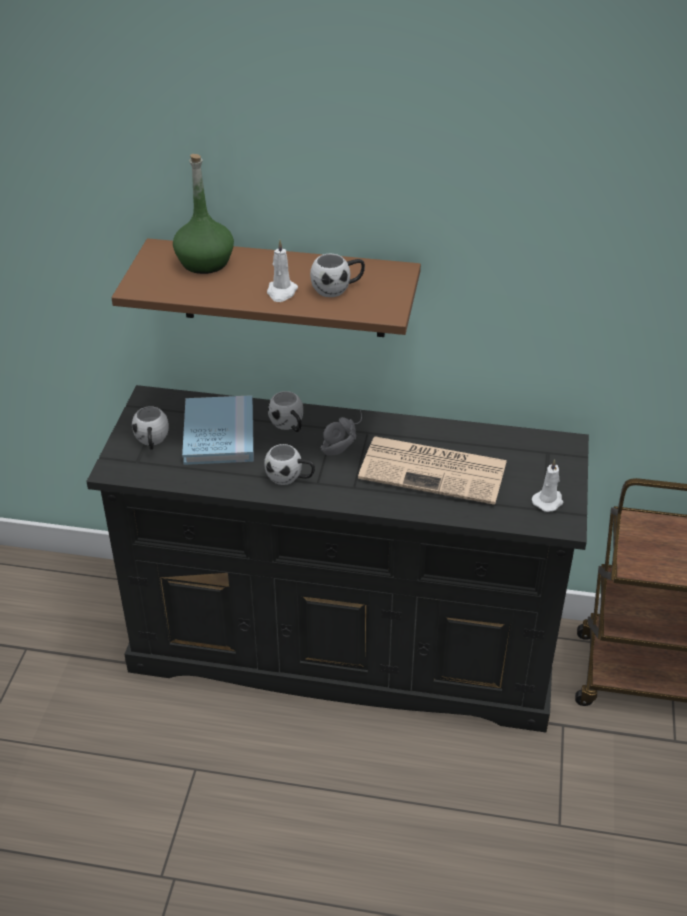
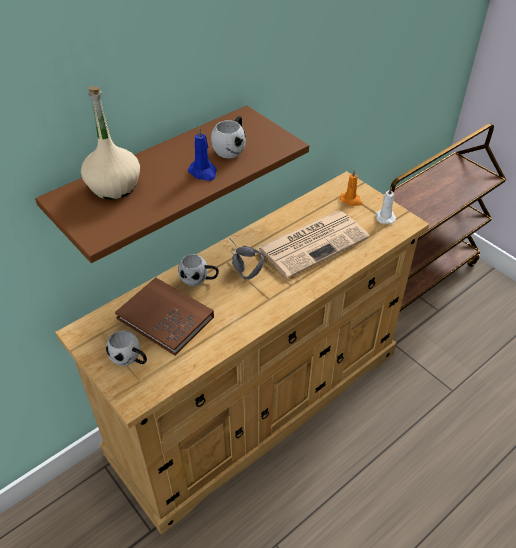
camera: 50 degrees left, 5 degrees up
(205, 262) = (114, 186): green bottle -> beige bottle
(219, 433) = (165, 318): blue book -> brown book
(281, 292) = (203, 172): white candle -> blue candle
(290, 477) = (250, 309): white mug -> none
(346, 648) = (259, 400): black dresser -> beige dresser
(541, 462) = (351, 200): none -> orange candle

